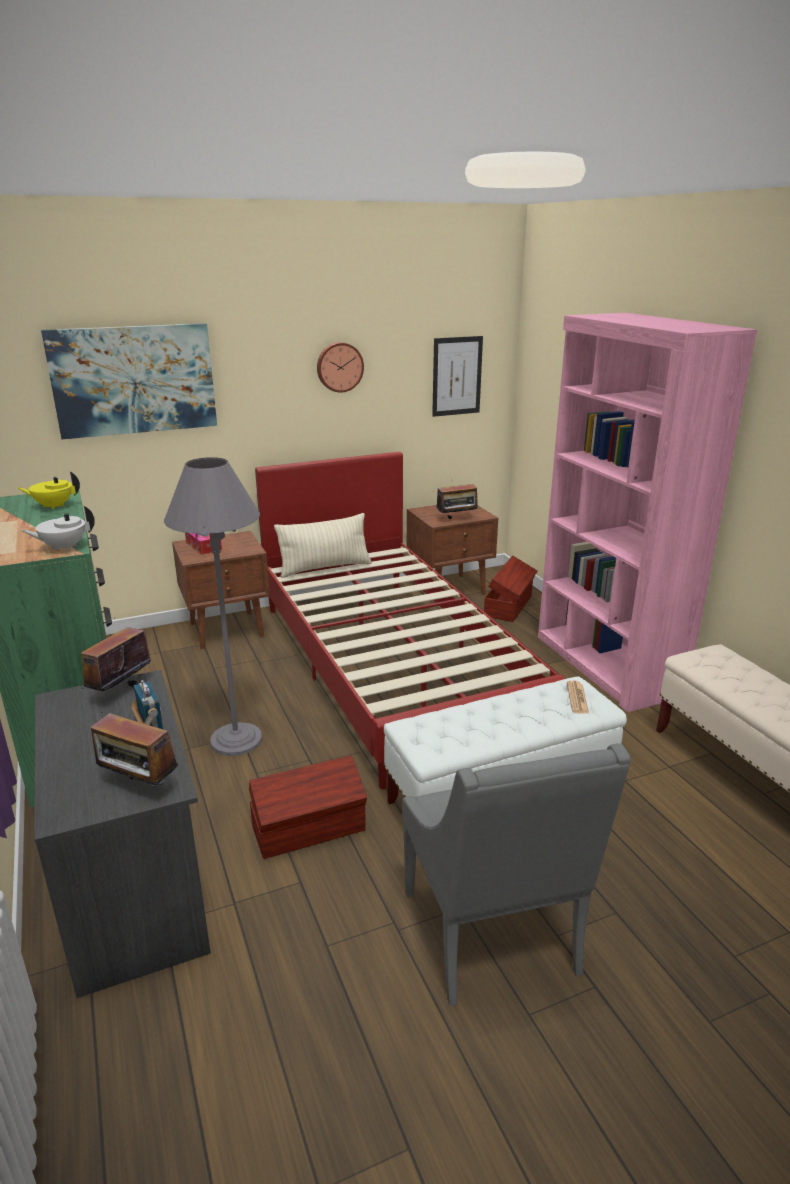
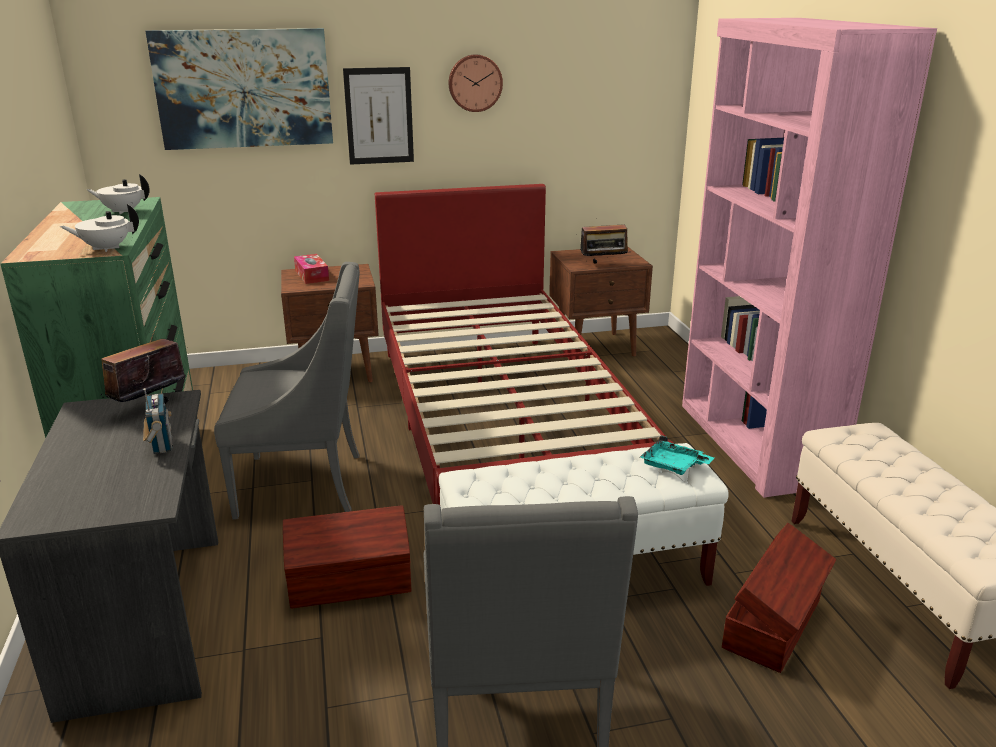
camera: 10 degrees right, 0 degrees up
(53, 506) = (123, 211): yellow teapot -> white teapot
(139, 786) = (121, 499): radio -> none
(236, 740) = (305, 484): grey floor lamp -> grey armchair
(325, 568) = (445, 310): beige pillow -> none
(457, 376) = (615, 99): picture -> picture (379, 116)
(509, 606) = (660, 370): brown storage box -> brown storage box (774, 623)
(577, 698) = (673, 465): newspaper -> turquoise tray

